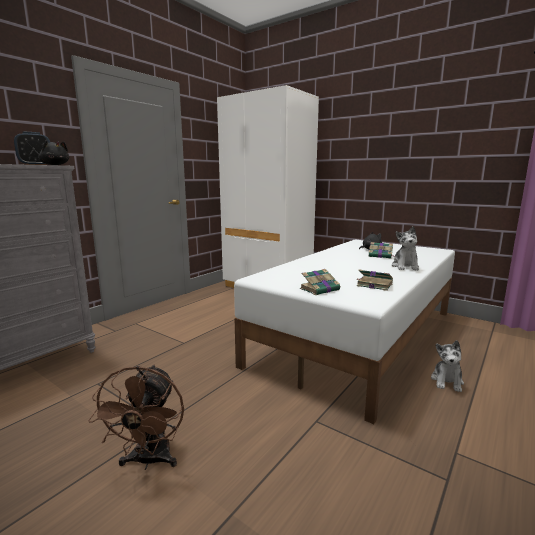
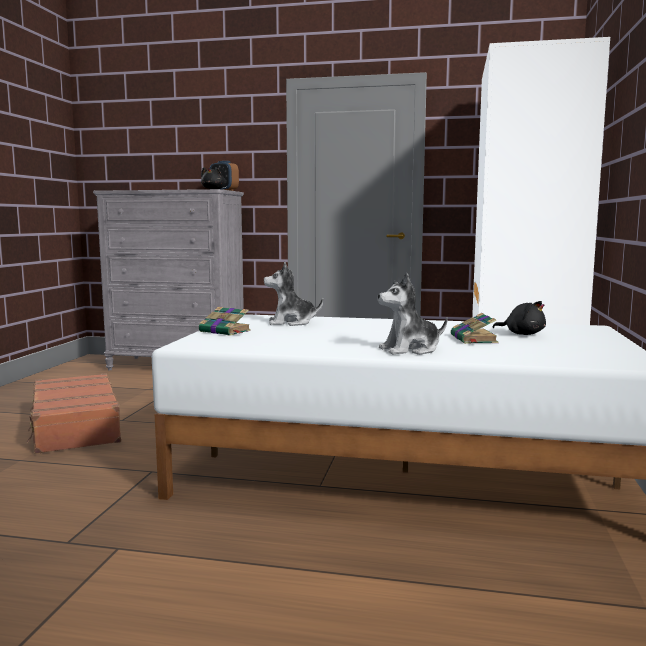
camera: 65 degrees right, 5 degrees down
(149, 461) = (74, 427): brown fan -> brown suitcase
(373, 285) = (269, 343): book -> none
(447, 381) = (306, 544): plush toy -> plush toy (291, 323)

